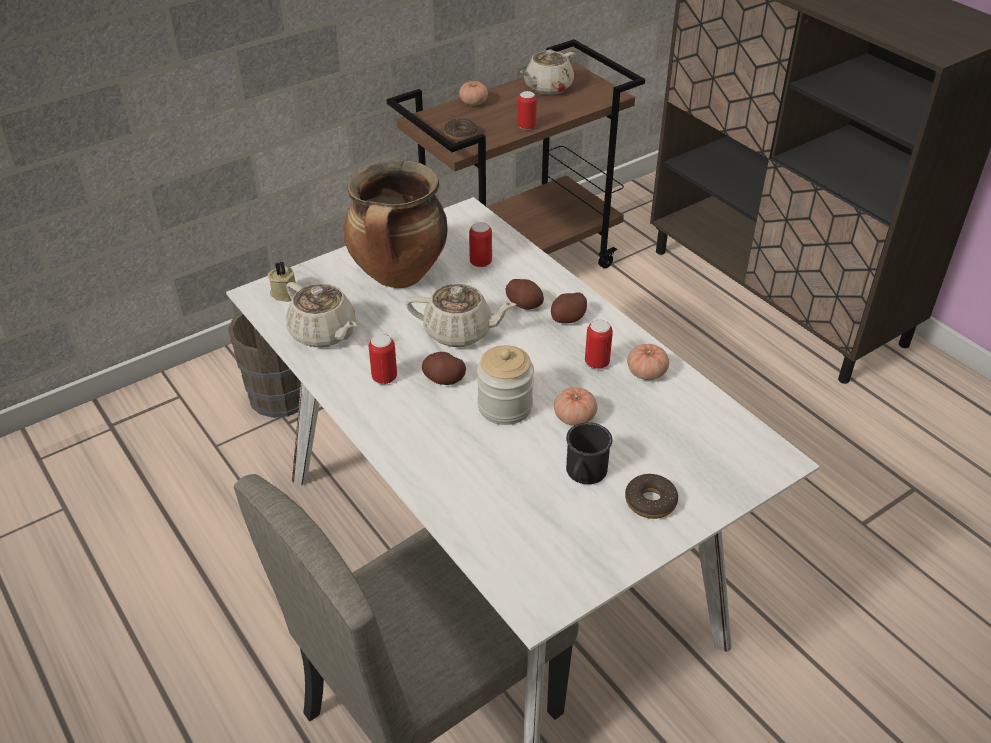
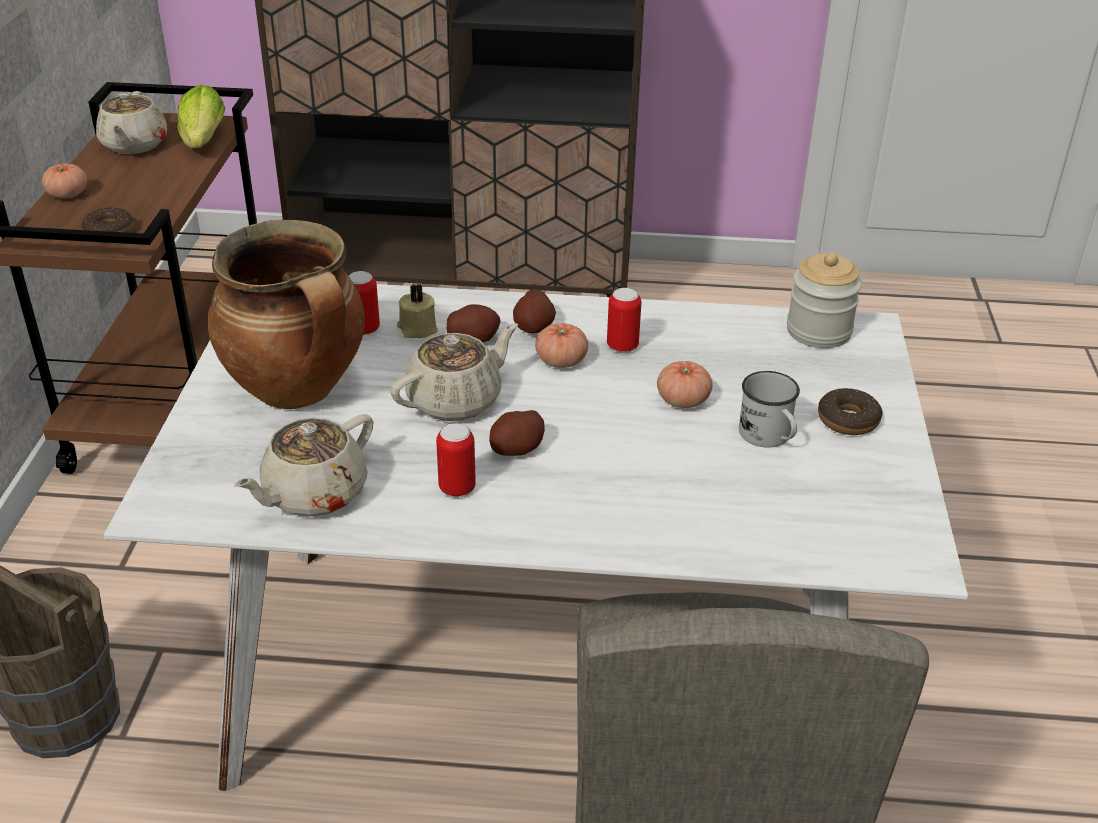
camera: 50 degrees left, 5 degrees down
(285, 293) = (189, 487): beige candle -> beige candle (417, 329)
(324, 333) = (313, 494): beige teapot -> beige teapot turned 135 degrees clockwise
(505, 407) = (613, 433): jar -> jar (818, 331)
(526, 127) = (175, 190): can -> none
(584, 103) = (202, 143): none -> lettuce
(584, 474) = (769, 437): black mug -> white mug
(646, 372) = (673, 328): tomato -> tomato (561, 361)

